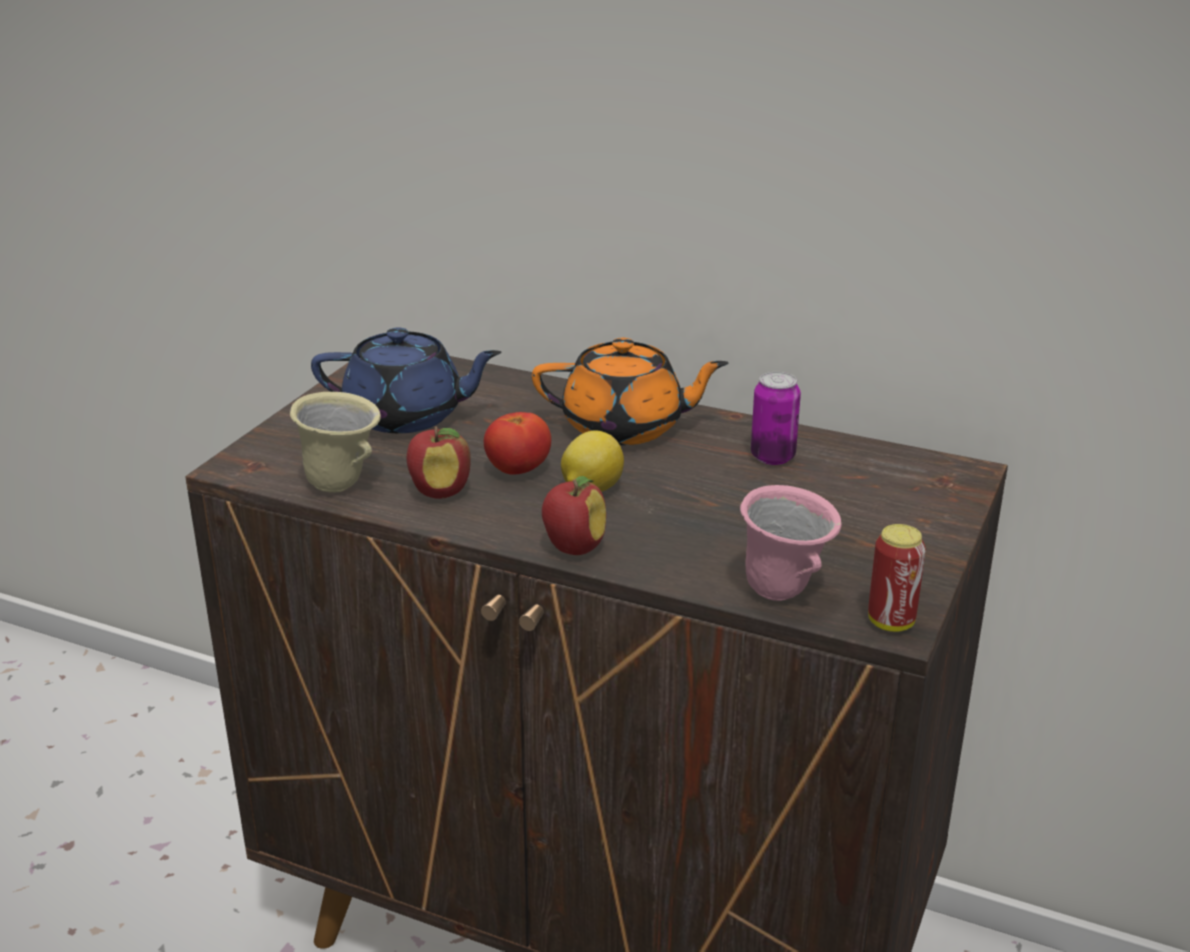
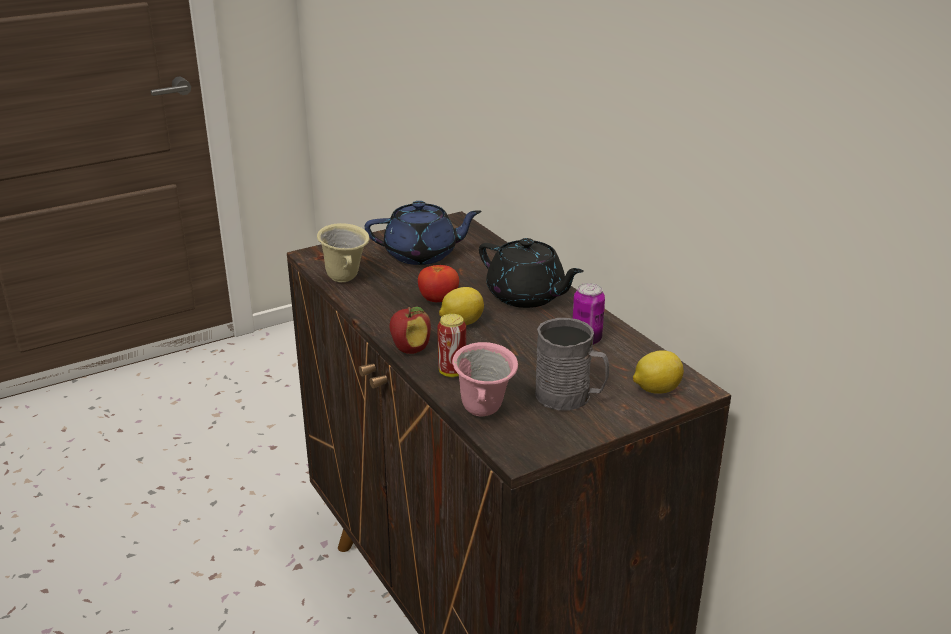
camera: 35 degrees right, 0 degrees up
(406, 416) = (422, 254): blue teapot -> blue teapot turned 45 degrees counterclockwise
(440, 492) = (386, 298): apple -> none
(625, 427) = (526, 296): orange teapot -> black teapot
(852, 533) = (570, 397): none -> grey mug
(891, 622) = (520, 451): can -> can (452, 372)
(929, 488) = (655, 389): none -> lemon

